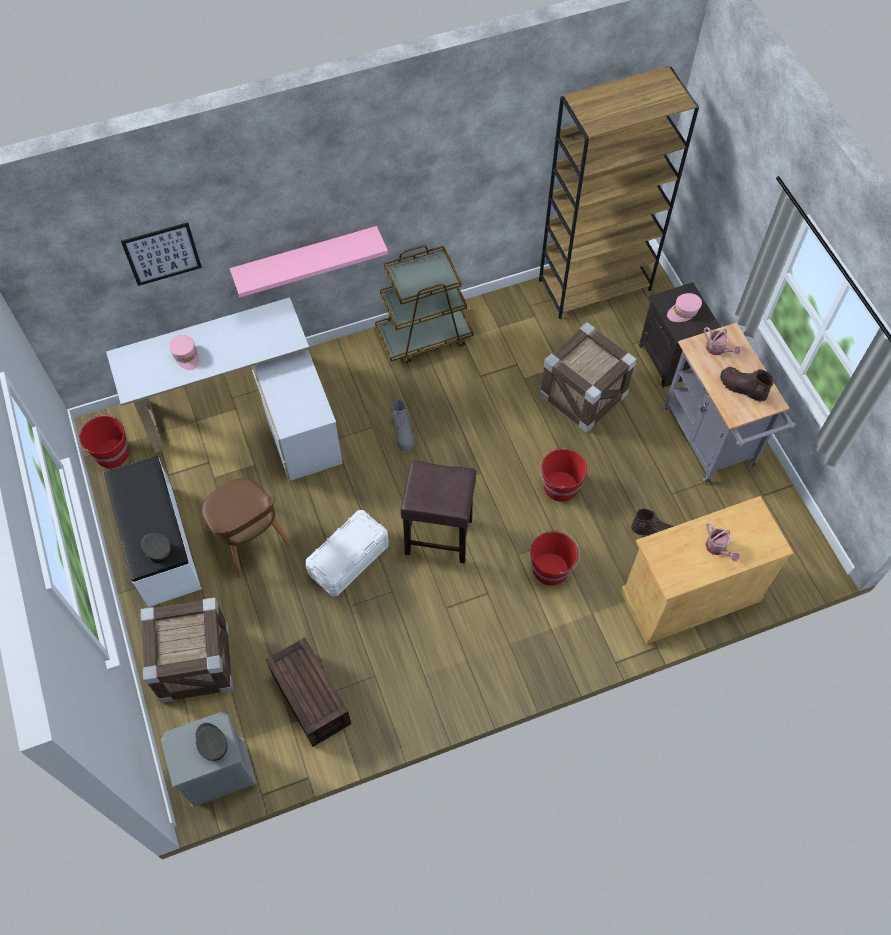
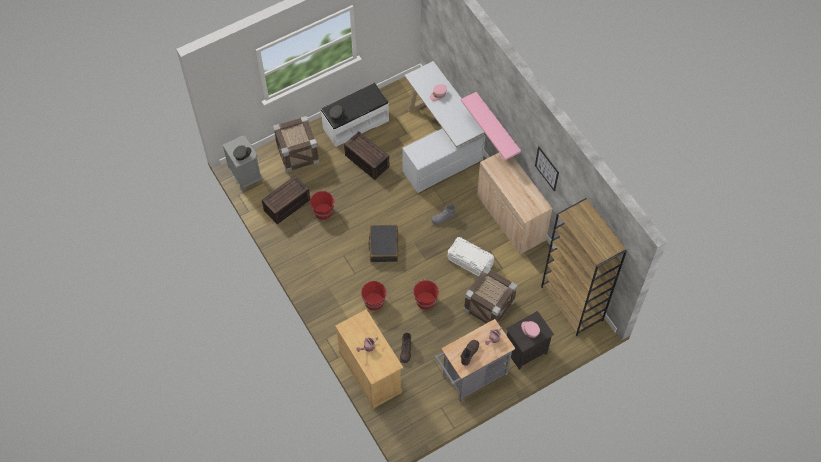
camera: 80 degrees right, 0 degrees up
(111, 453) = (403, 90): red bucket -> red bucket (323, 211)
(162, 254) = (461, 55): picture -> picture (547, 168)
(249, 539) = (366, 161): brown chair -> brown storage box
(348, 559) = (362, 207): white storage box -> white storage box (470, 261)
(424, 336) = (510, 218): brown cart -> beige cabinet
(440, 536) = (383, 246): brown stool -> black suitcase

